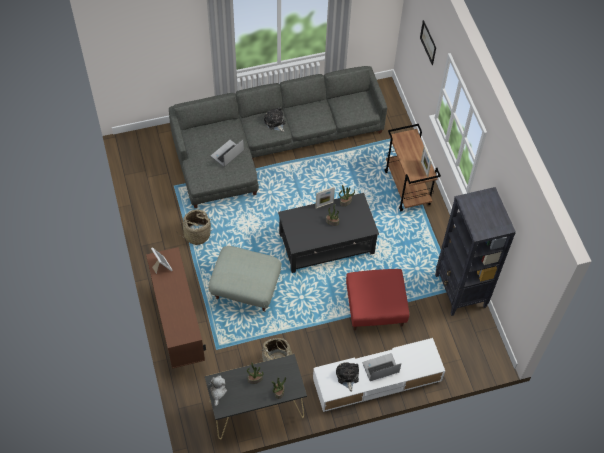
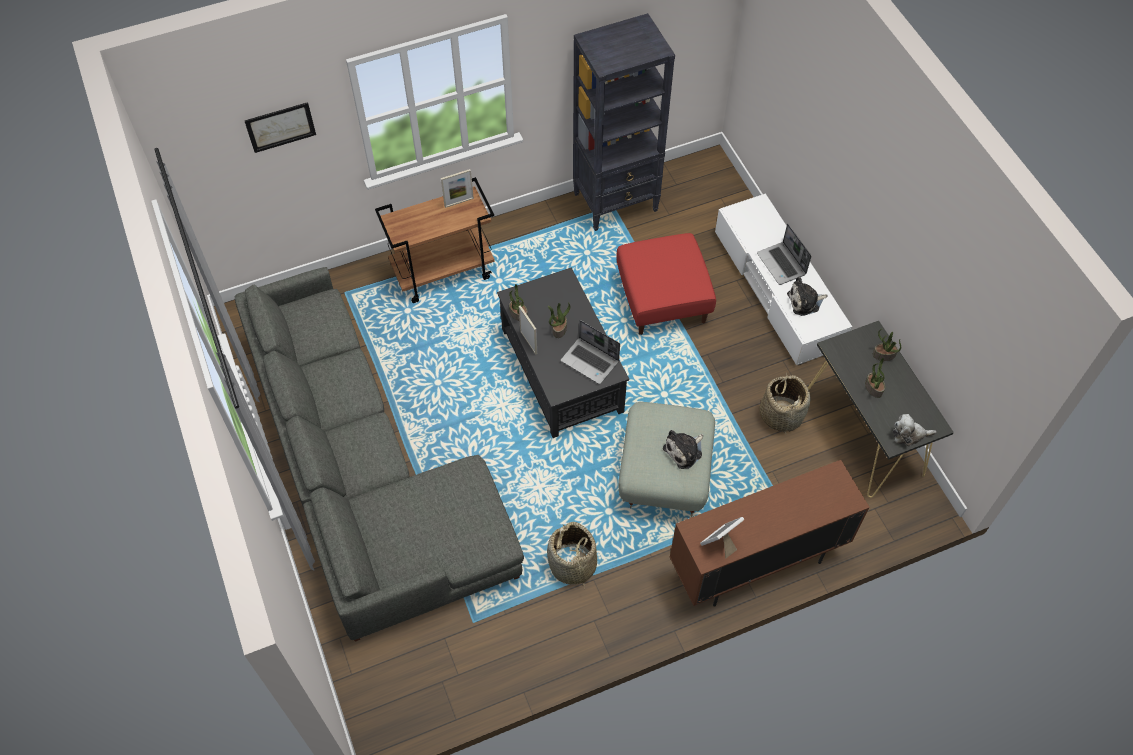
camera: 95 degrees left, 0 degrees up
(227, 154) = (435, 504): laptop -> laptop (590, 361)
(275, 122) = (356, 437): plush toy -> plush toy (684, 451)

